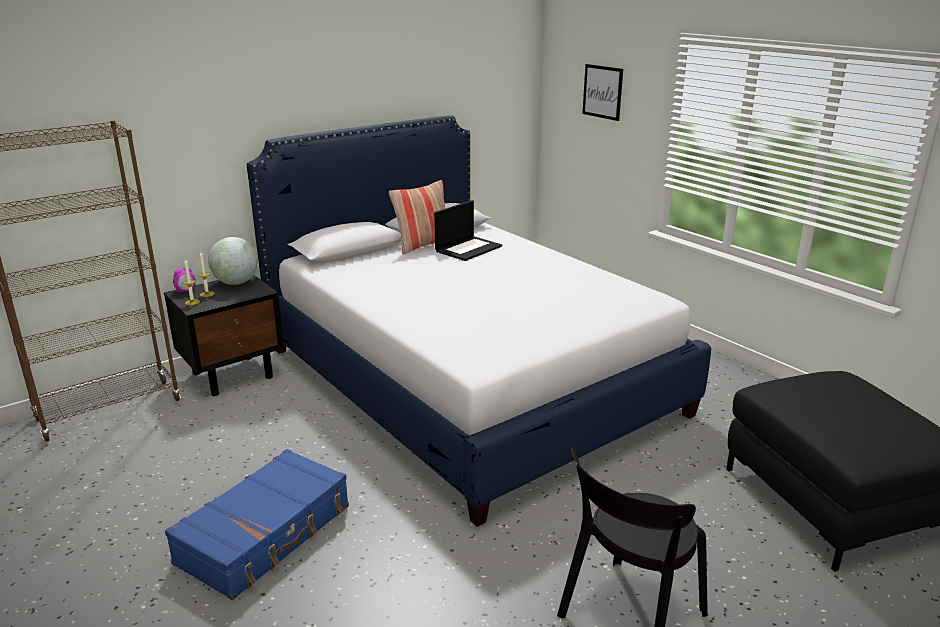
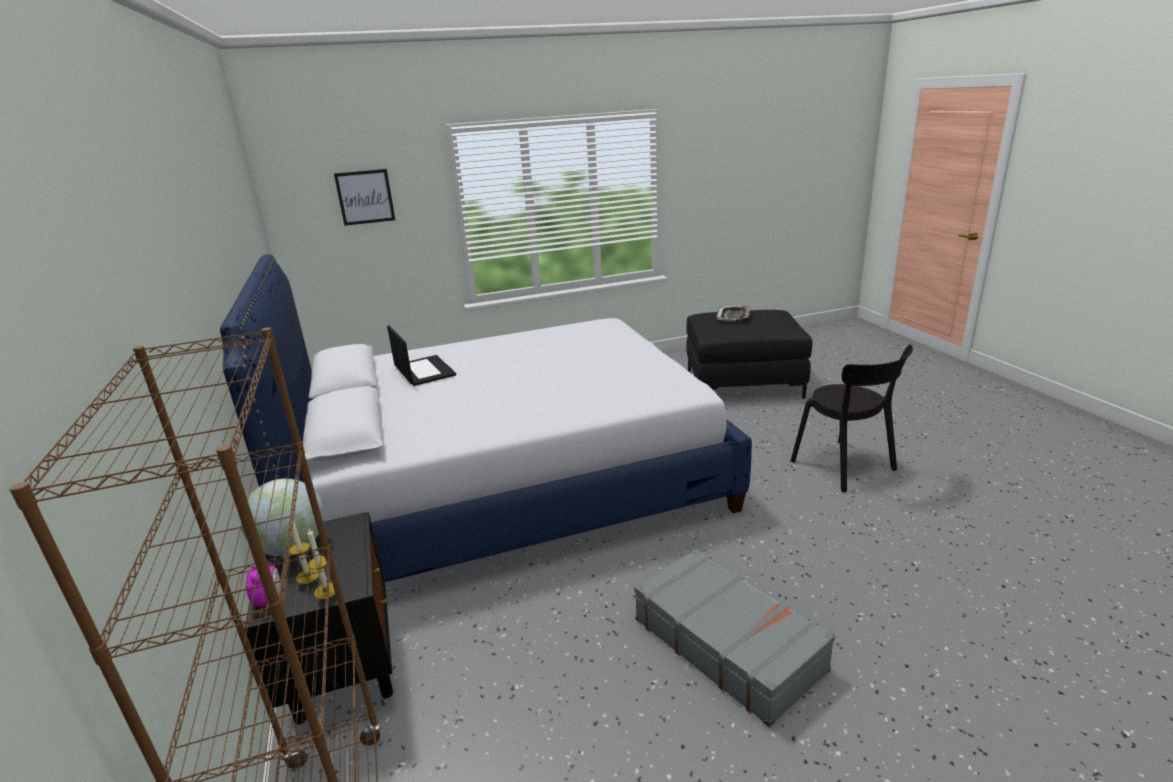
camera: 70 degrees left, 0 degrees up
(266, 535) = (728, 643): blue suitcase -> grey suitcase
(424, 245) = (384, 390): pillow -> none
(854, 398) = (733, 316): none -> tray

